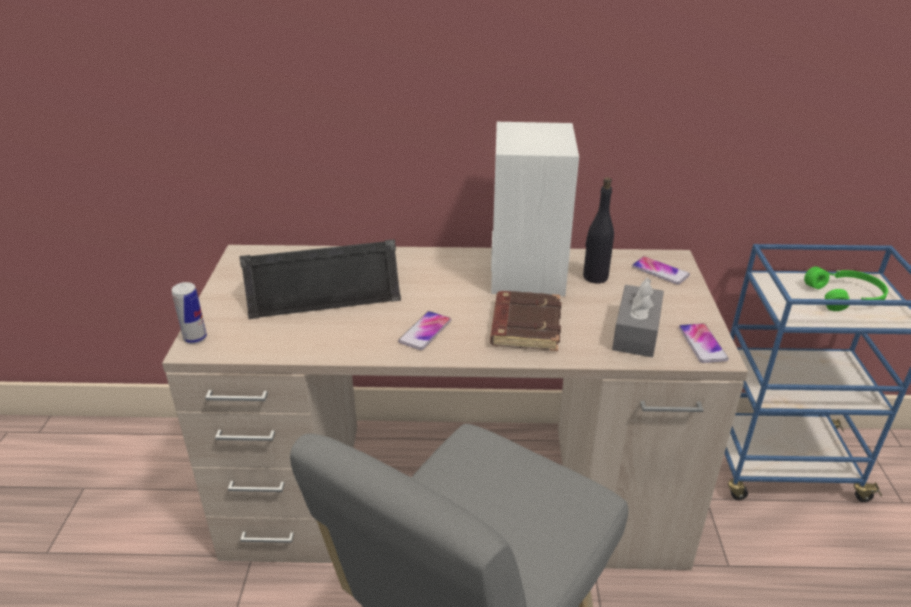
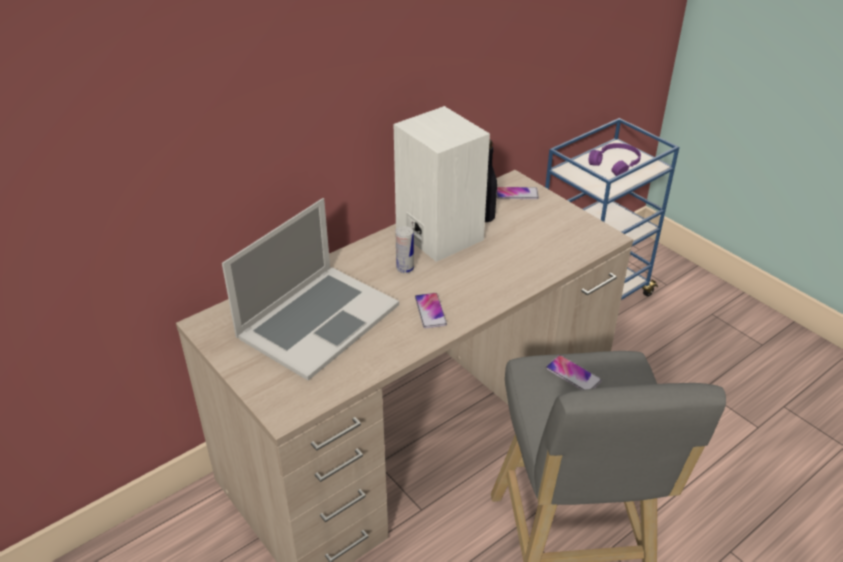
camera: 40 degrees left, 5 degrees up
(195, 338) = (273, 407): can -> can (405, 269)
(323, 291) = (317, 320): black speaker -> laptop
(524, 326) = (486, 274): brown book -> none
(636, 332) = (553, 244): grey tissue box -> none
(702, 344) = (594, 233): phone -> phone (573, 375)
(846, 297) = (616, 164): green headphones -> purple headphones

